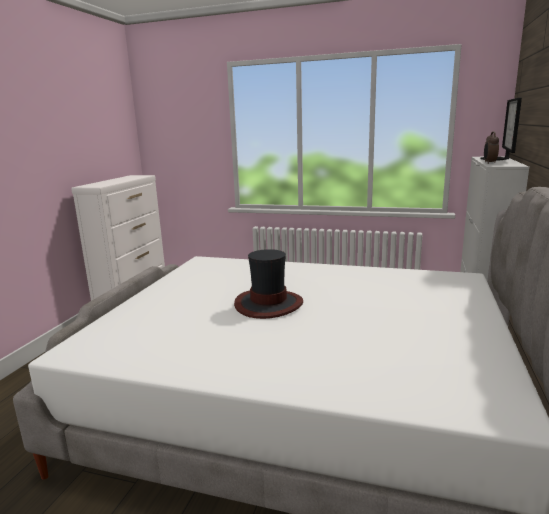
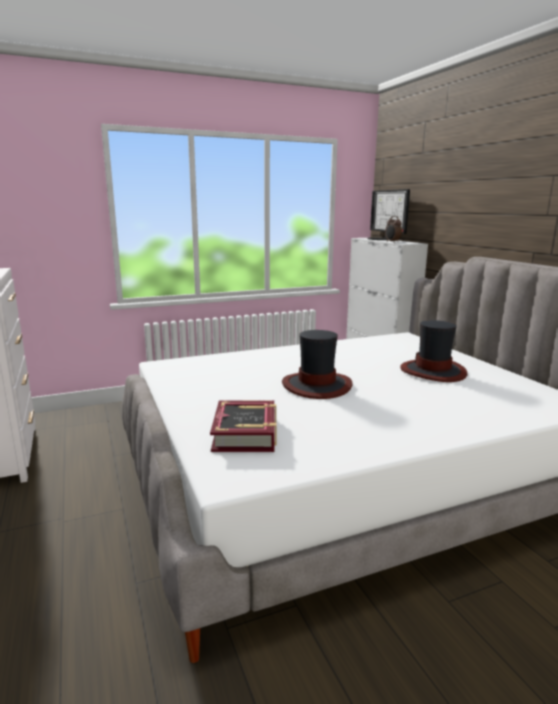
camera: 40 degrees left, 0 degrees up
(142, 326) = (246, 434): none -> book
(409, 321) = (433, 371): none -> hat

